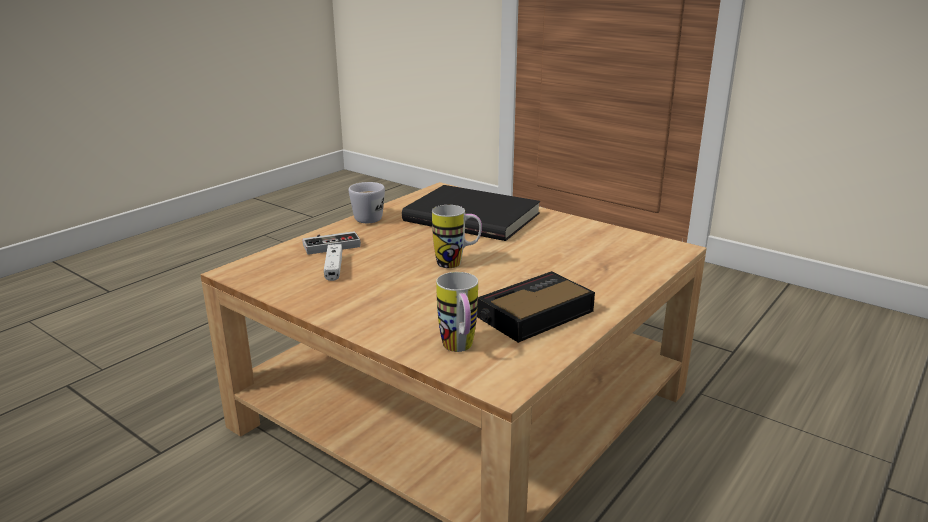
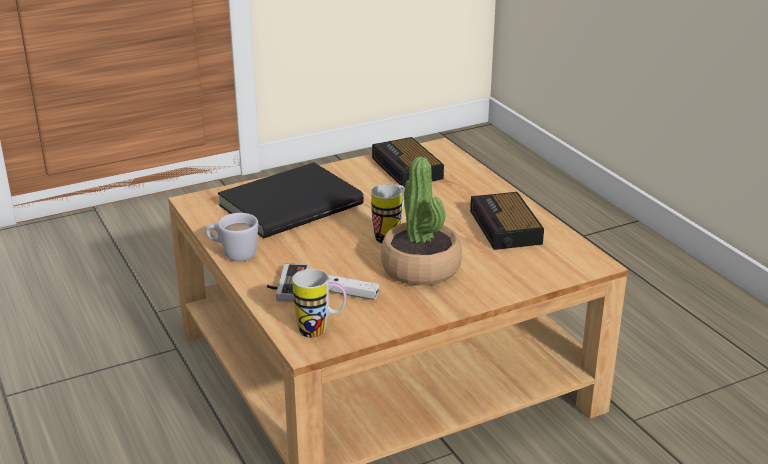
camera: 65 degrees left, 5 degrees up
(404, 289) = (421, 268): none -> potted plant
(460, 349) = (539, 267): mug -> mug (321, 331)
(604, 244) = (408, 169): none -> alarm clock

